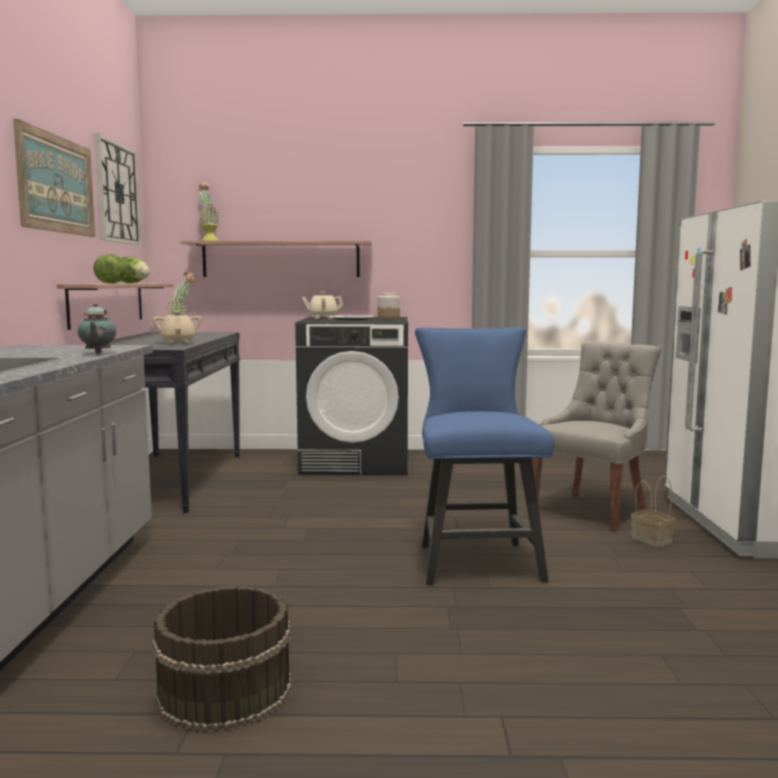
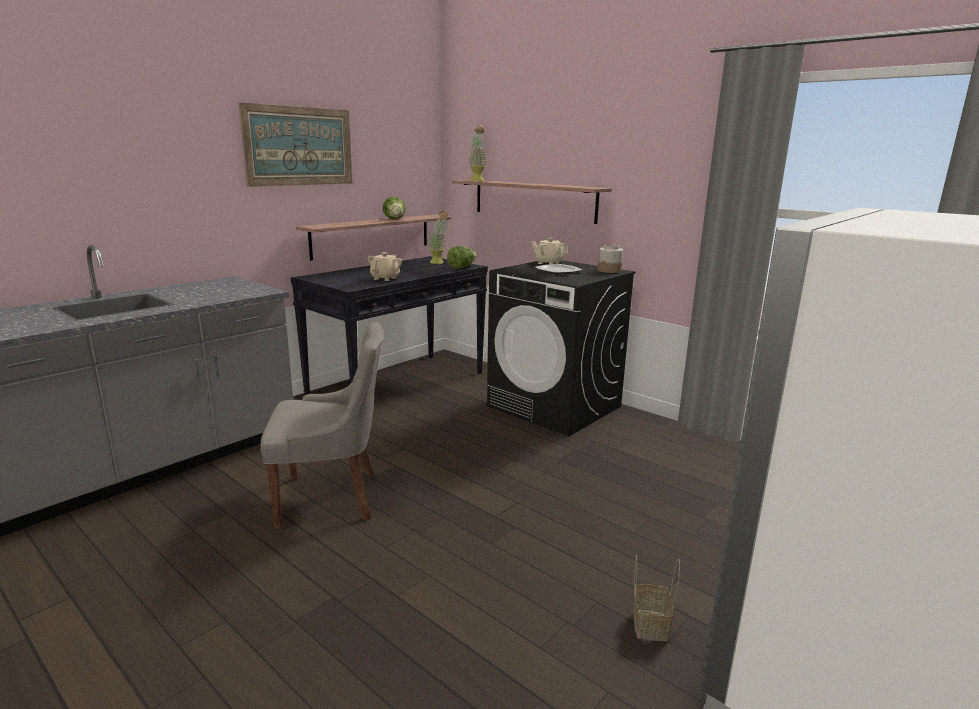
camera: 40 degrees right, 10 degrees up
(97, 353) = (209, 301): teapot -> none
(113, 283) = (358, 223): lettuce -> lettuce (462, 267)
(117, 193) = (395, 141): wall clock -> none
(224, 691) = (107, 589): brown bucket -> none
(476, 558) = (445, 558): blue chair -> none
(592, 510) = (663, 553): grey chair -> grey chair (332, 498)

